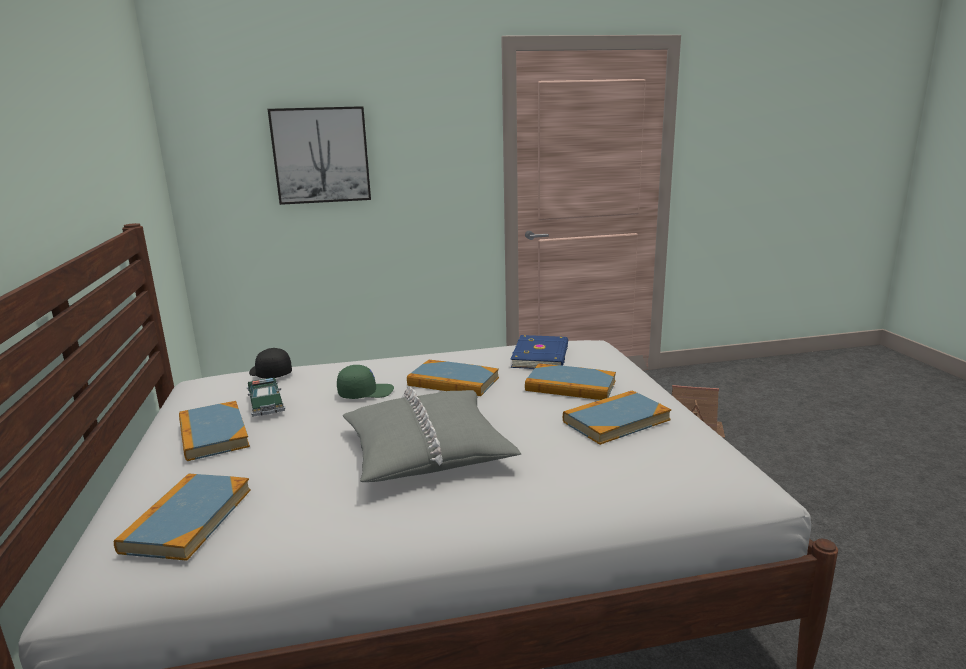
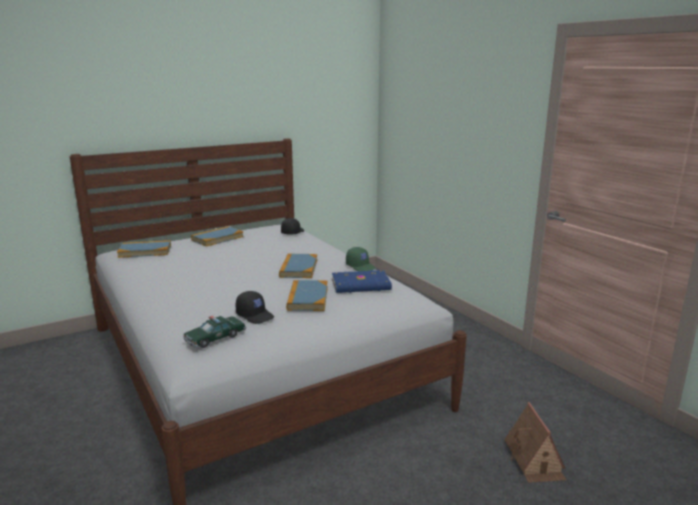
camera: 70 degrees right, 0 degrees up
(266, 404) = (251, 239): toy car -> toy car (215, 338)
(321, 155) = (436, 115): picture -> none
(365, 393) = (273, 253): green cap -> green cap (361, 266)
(426, 450) = (206, 276): grey pillow -> none
(616, 421) = (255, 315): book -> black cap

